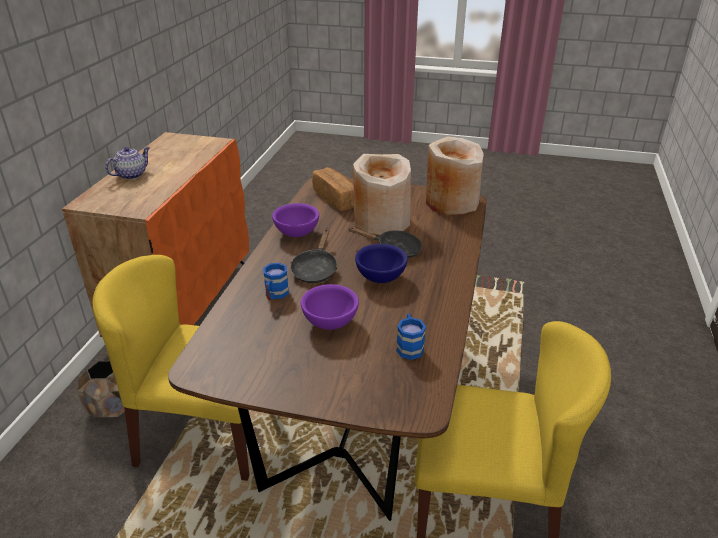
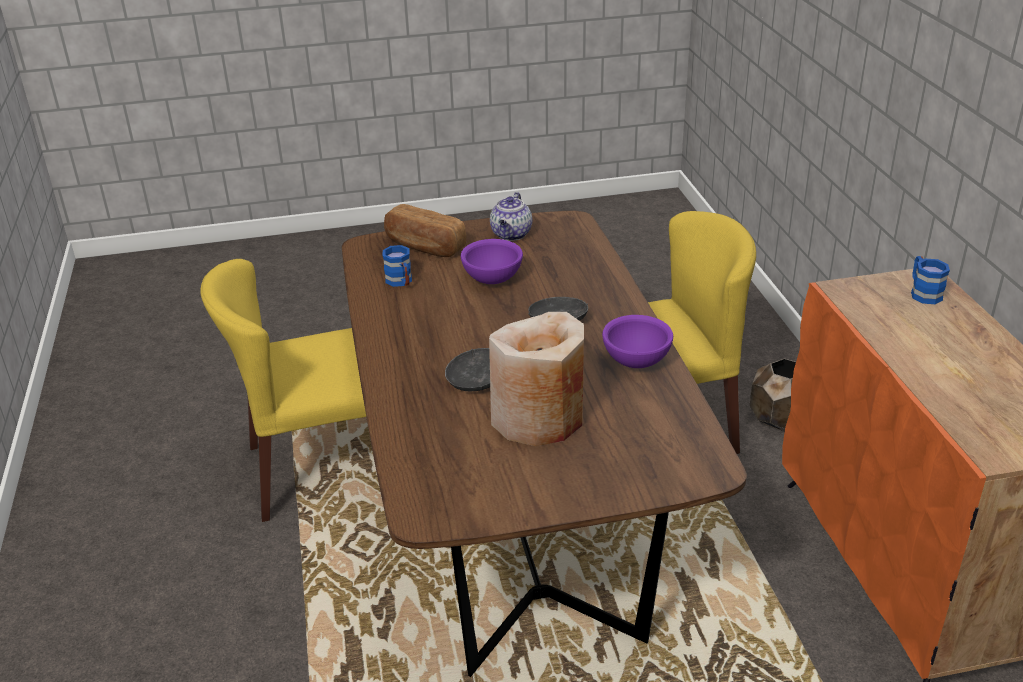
camera: 155 degrees right, 0 degrees up
(132, 174) = (968, 335): teapot -> teapot (511, 235)
(275, 295) = (574, 286): blue mug -> blue mug (923, 292)
(337, 199) = (647, 441): bread -> bread (424, 246)
(380, 278) = (475, 335): blue bowl -> none
(451, 202) = (450, 497): beige vase -> none

